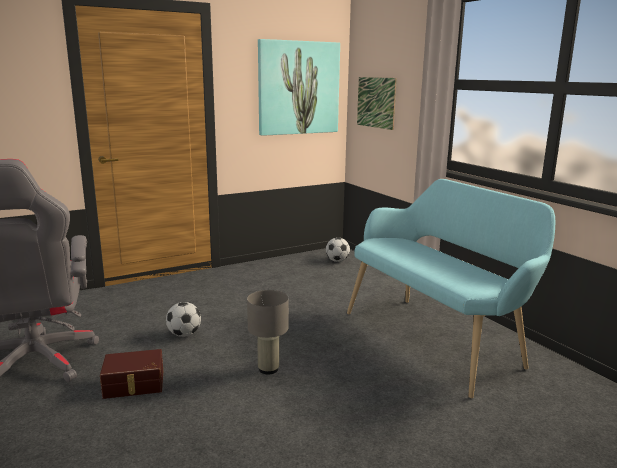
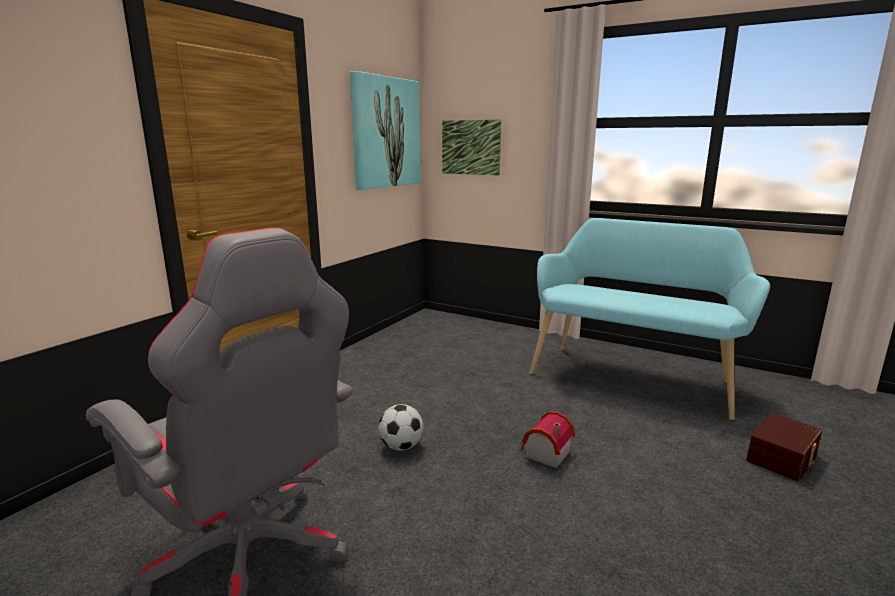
camera: 30 degrees left, 0 degrees up
(134, 385) = (432, 529): brown storage box -> brown storage box (783, 458)
(268, 369) = (544, 454): grey table lamp -> toy house
(337, 261) = (443, 324): football -> none

